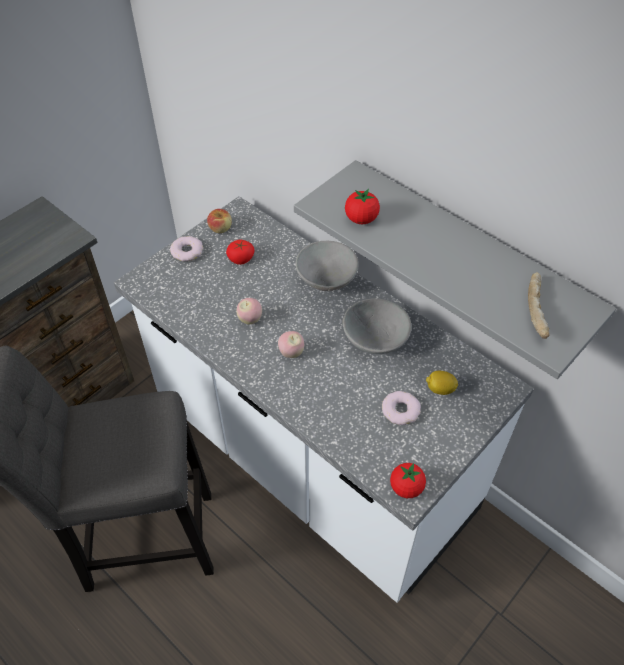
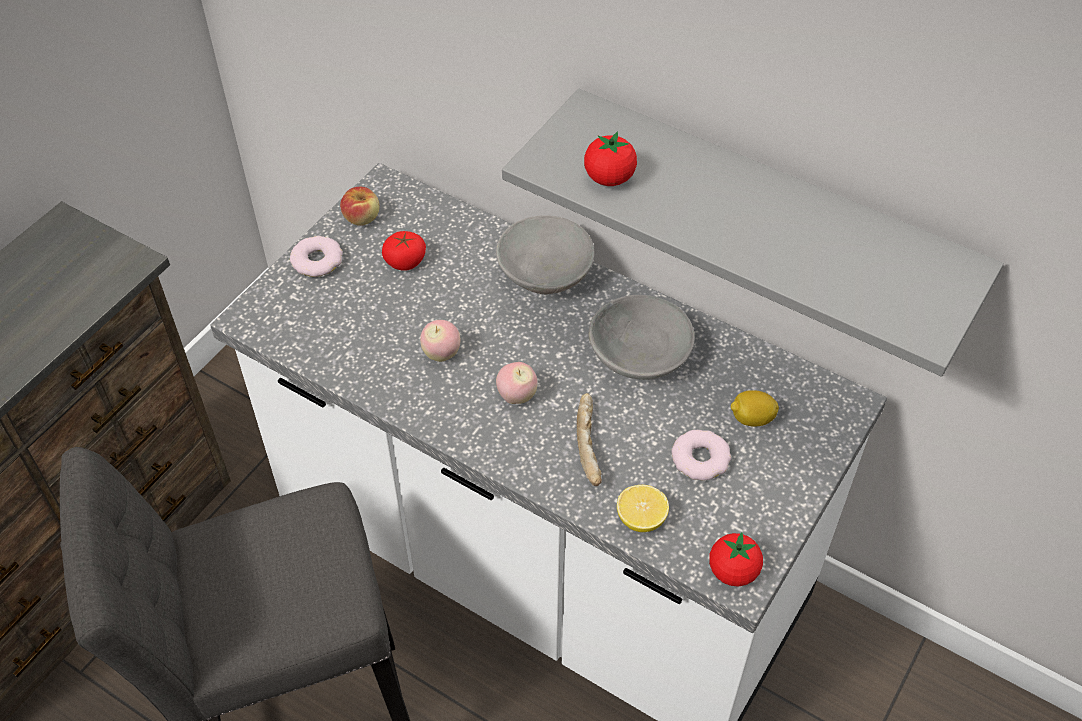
camera: 10 degrees left, 0 degrees up
(353, 444) = (641, 519): none -> lemon
(538, 310) = (895, 281): bread -> bread (590, 445)

